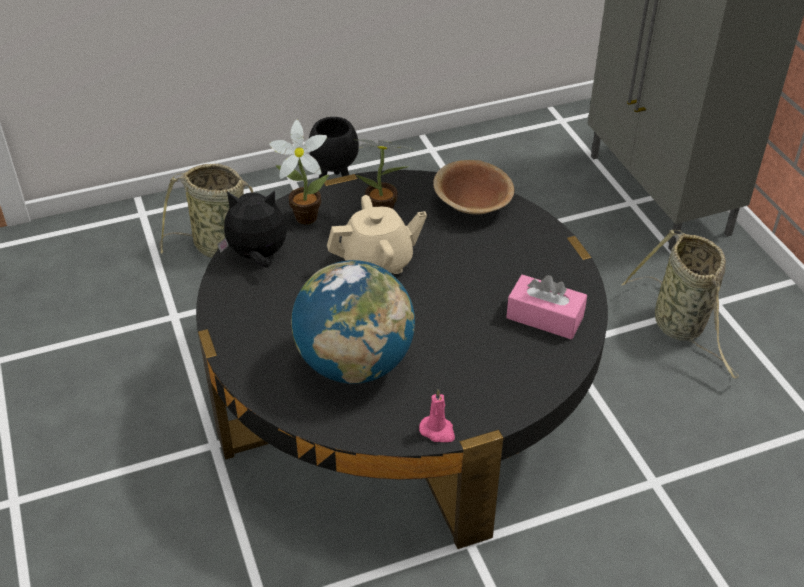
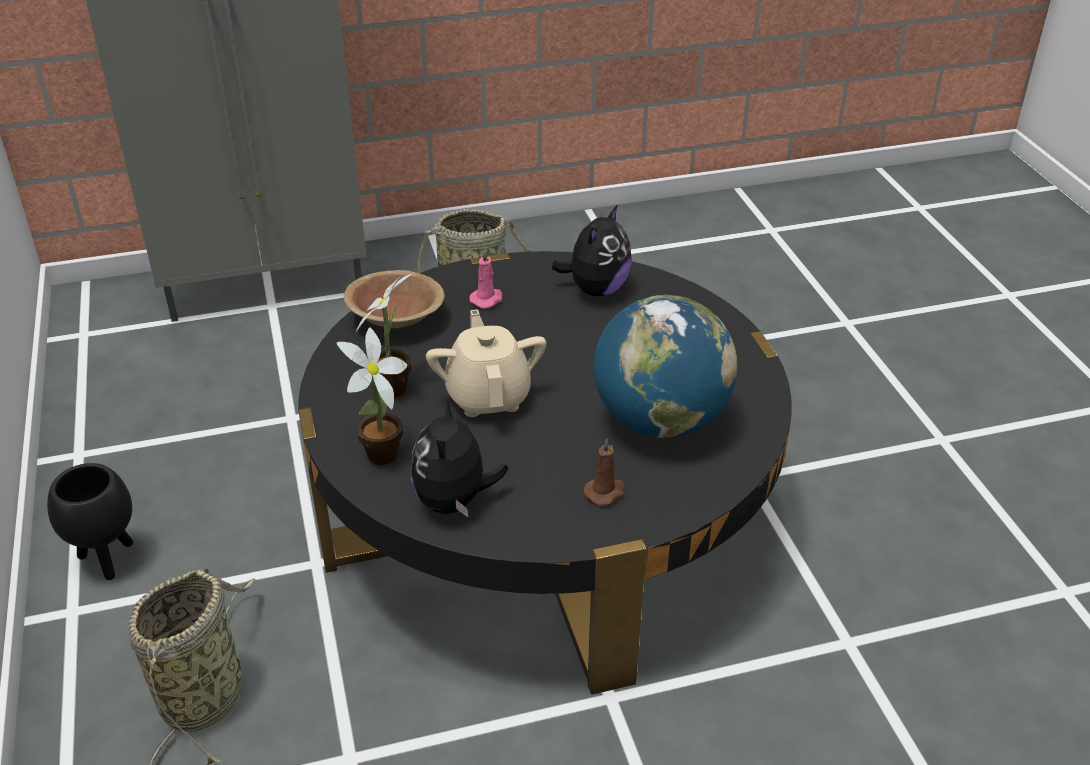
camera: 85 degrees left, 5 degrees down
(267, 333) = (605, 492): none -> brown candle
(438, 431) = (756, 369): pink candle -> pink candle (487, 299)
(545, 317) = (596, 289): pink tissue box -> plush toy

